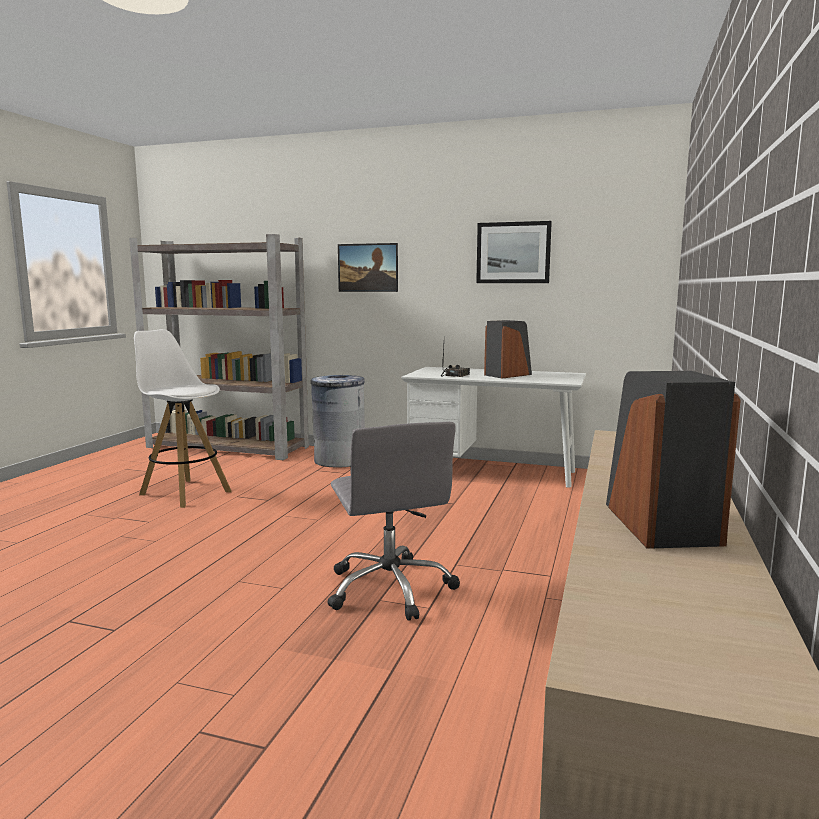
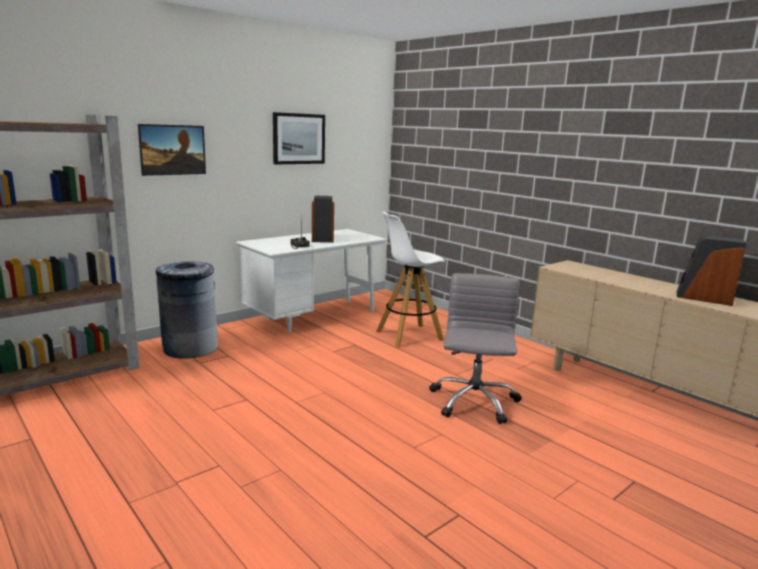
camera: 60 degrees left, 5 degrees up
(184, 492) = (155, 432): white stool -> white stool (408, 336)
(390, 589) = (473, 401): grey office chair -> grey office chair turned 90 degrees counterclockwise

